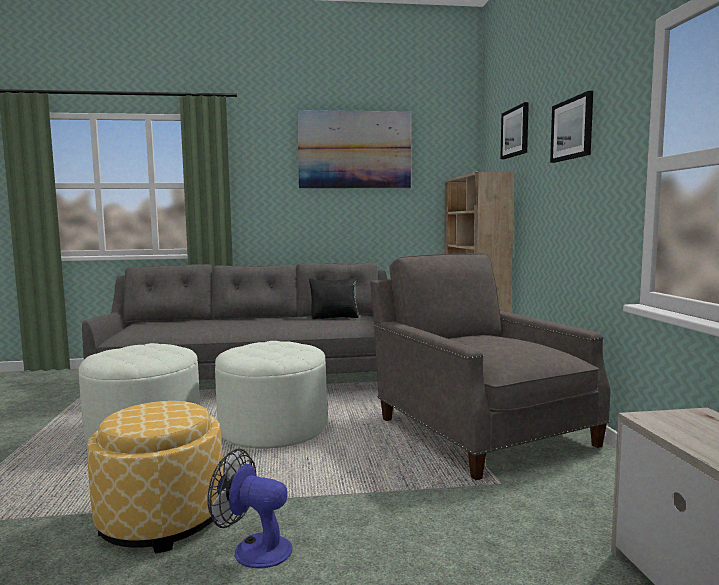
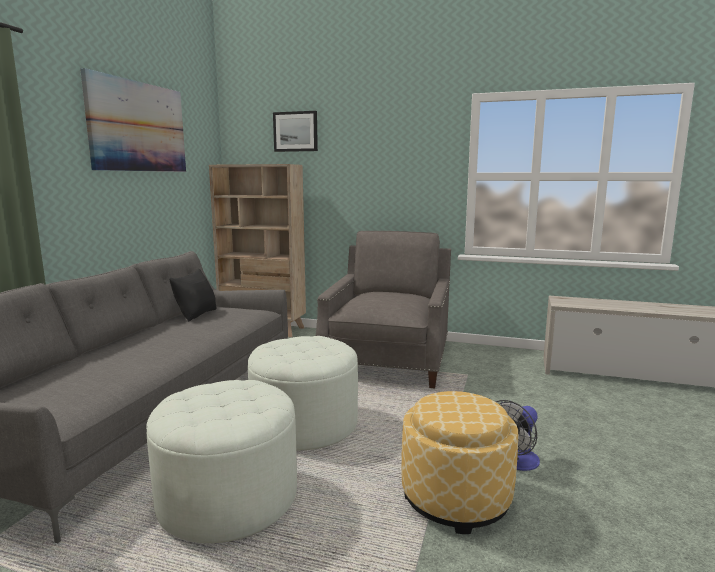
camera: 65 degrees left, 5 degrees up
(481, 430) = (388, 359): grey armchair -> grey armchair turned 105 degrees clockwise
(572, 129) = (384, 142): picture -> none

